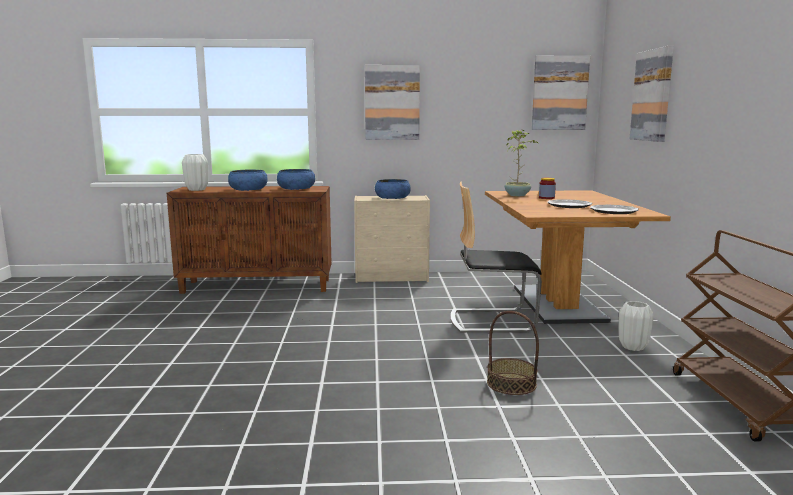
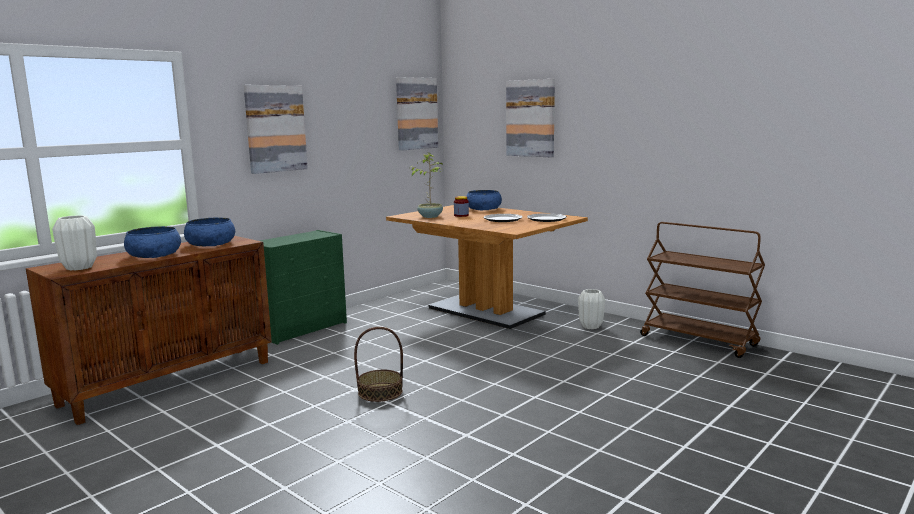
camera: 45 degrees left, 0 degrees up
(392, 198) = (297, 238): blue bowl -> blue bowl (483, 209)
(392, 277) = (302, 329): beige dresser -> green dresser
(491, 320) = (471, 338): chair -> none
(511, 383) = (582, 377): basket -> basket (380, 392)

